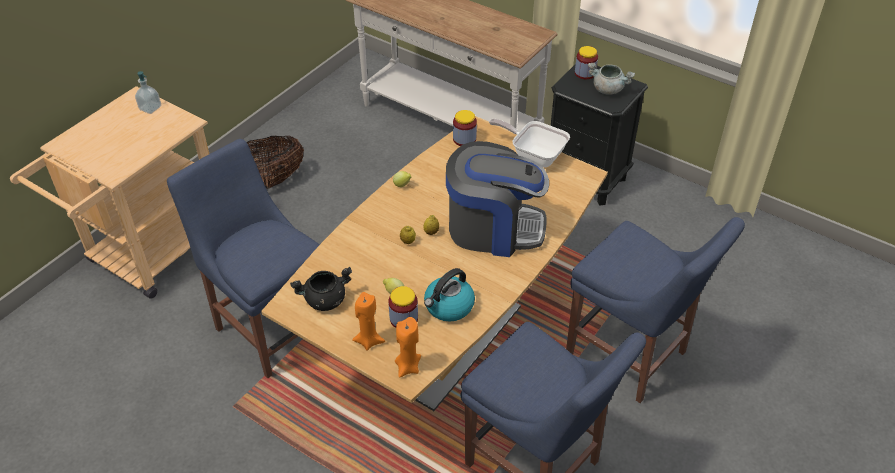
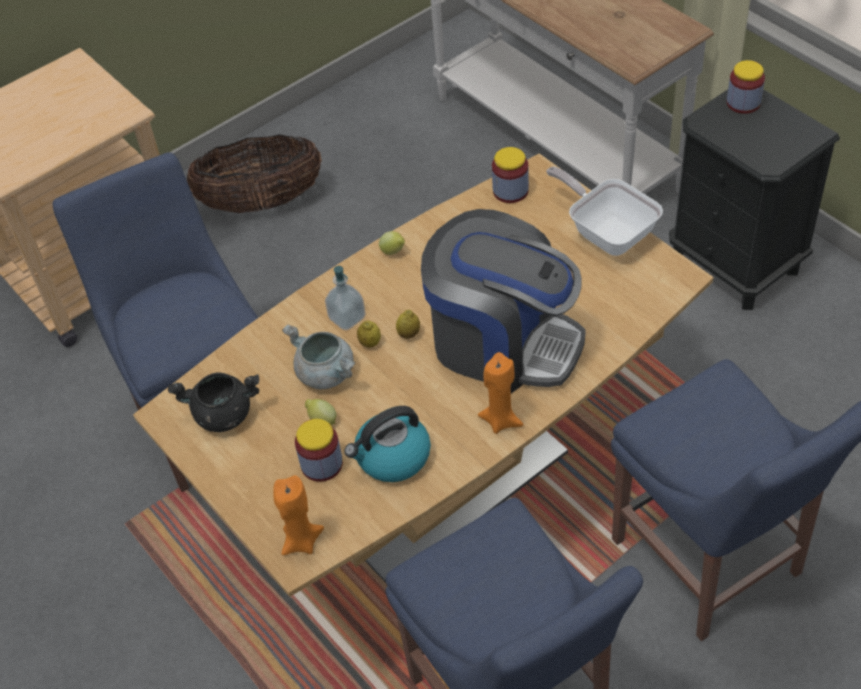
camera: 20 degrees right, 5 degrees up
(150, 108) = (86, 84): soap dispenser -> soap dispenser (347, 318)
(369, 341) = (261, 489): orange candle -> orange candle (501, 420)
(608, 89) = (771, 135): grey cooking pot -> grey cooking pot (326, 373)

